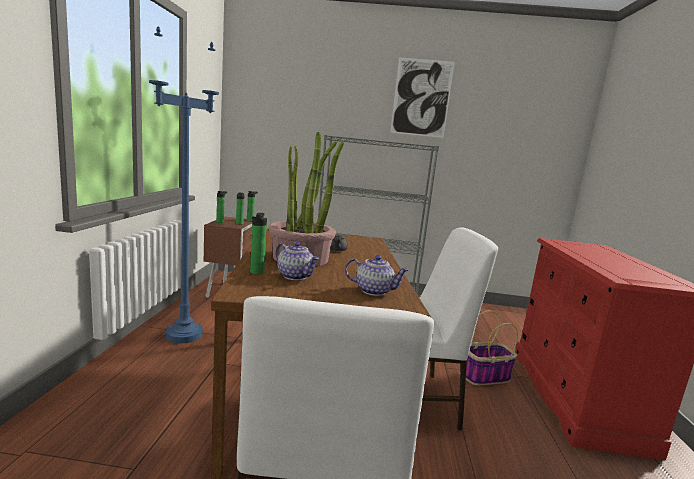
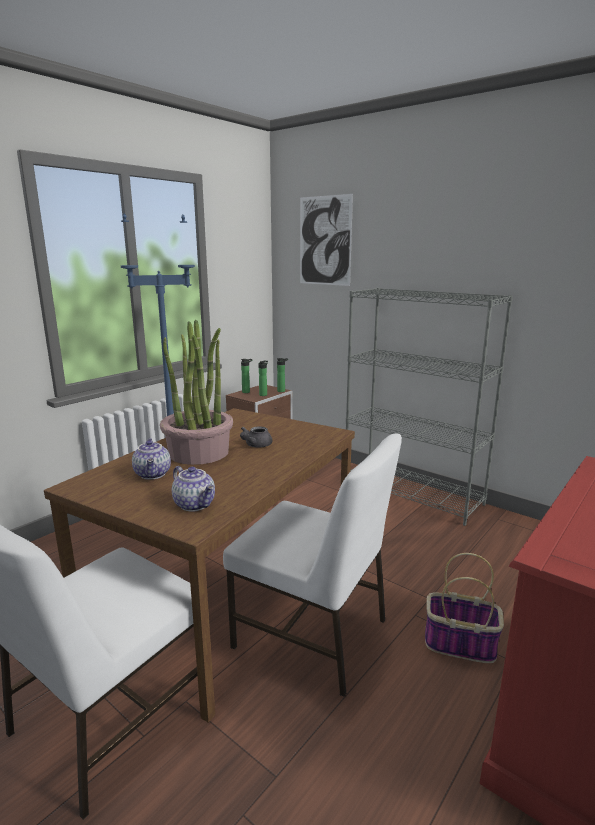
camera: 35 degrees right, 5 degrees up
(256, 273) = (126, 465): bottle -> none
(421, 98) = (494, 225): picture -> picture (325, 241)

